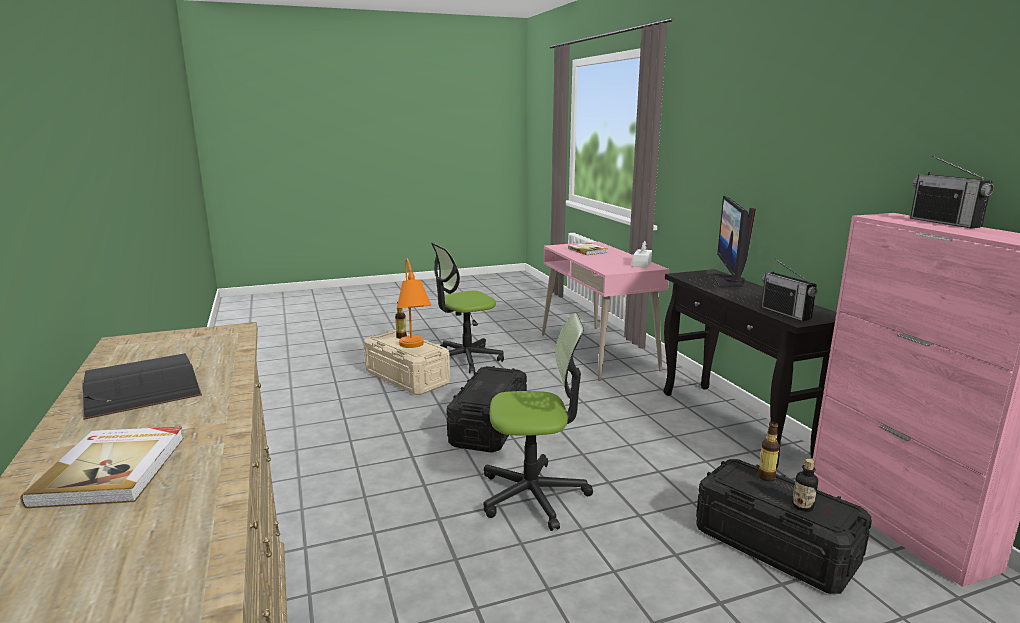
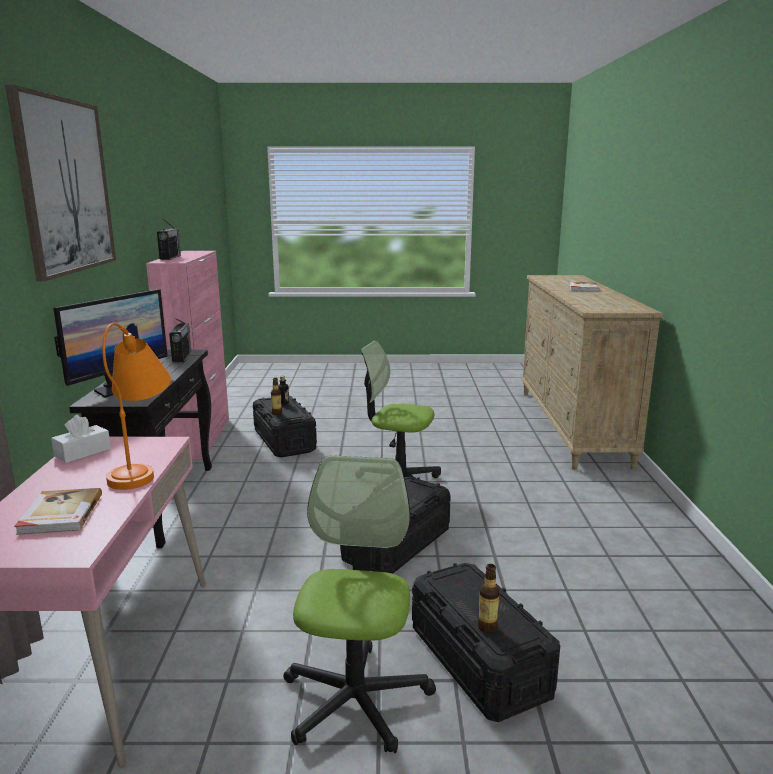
camera: 160 degrees left, 0 degrees up
(141, 384) = (606, 299): black book -> none
(407, 377) = (478, 661): beige storage box -> black storage box
(413, 349) = (470, 584): orange table lamp -> orange table lamp (143, 467)
(465, 359) = (355, 699): office chair -> office chair turned 75 degrees counterclockwise
(778, 105) = (65, 186): none -> picture

